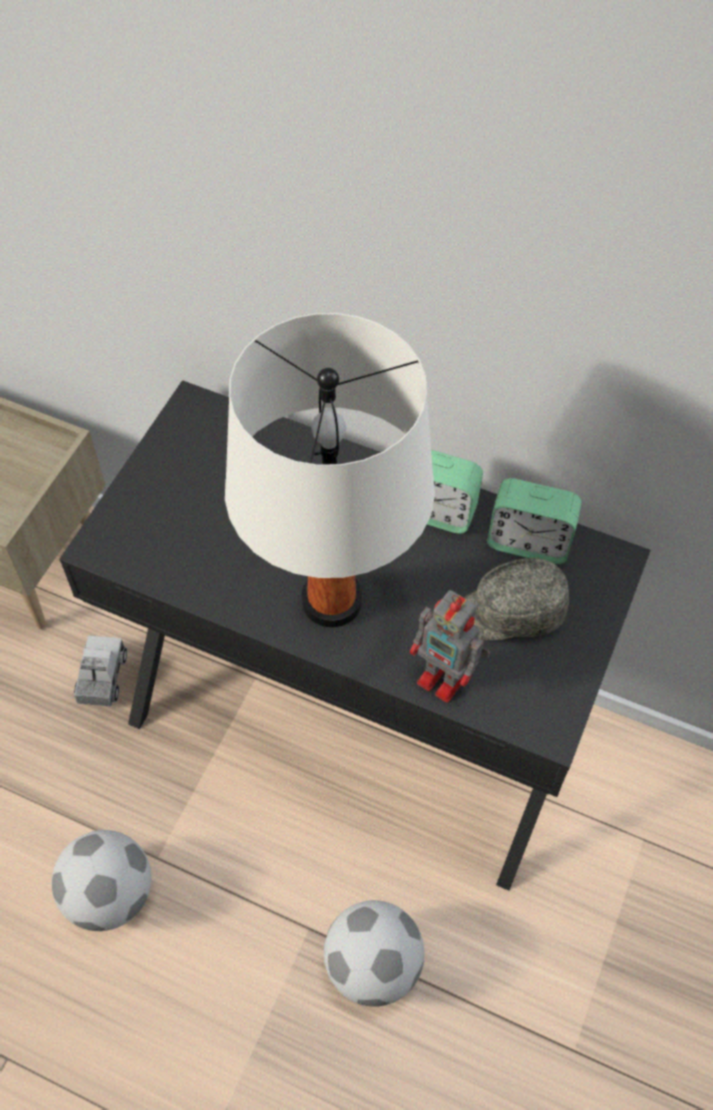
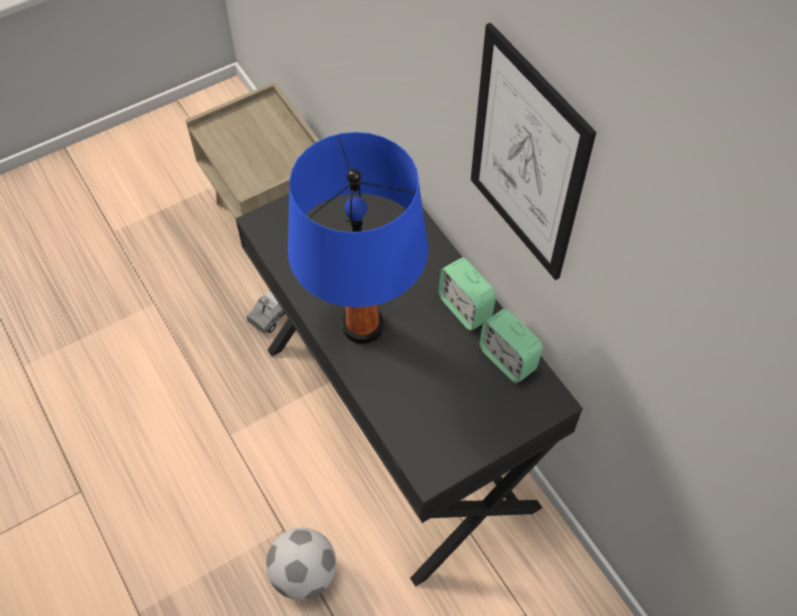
camera: 35 degrees right, 0 degrees up
(110, 893) = (191, 438): football -> none
(331, 601) = (362, 326): white table lamp -> blue table lamp
(446, 678) = (392, 408): toy robot -> none
(494, 258) = (527, 158): none -> picture
(508, 612) = (460, 393): grey cap -> none

